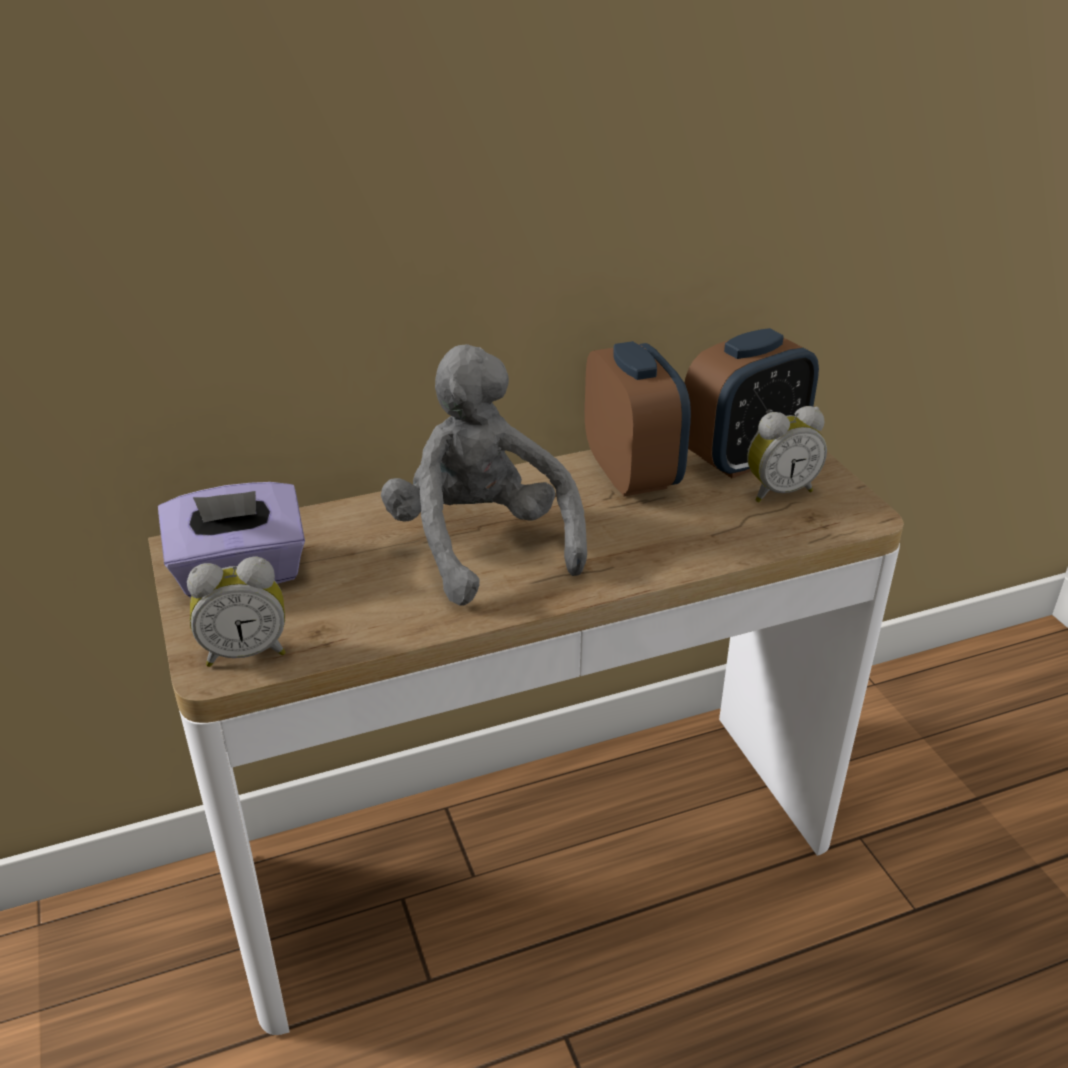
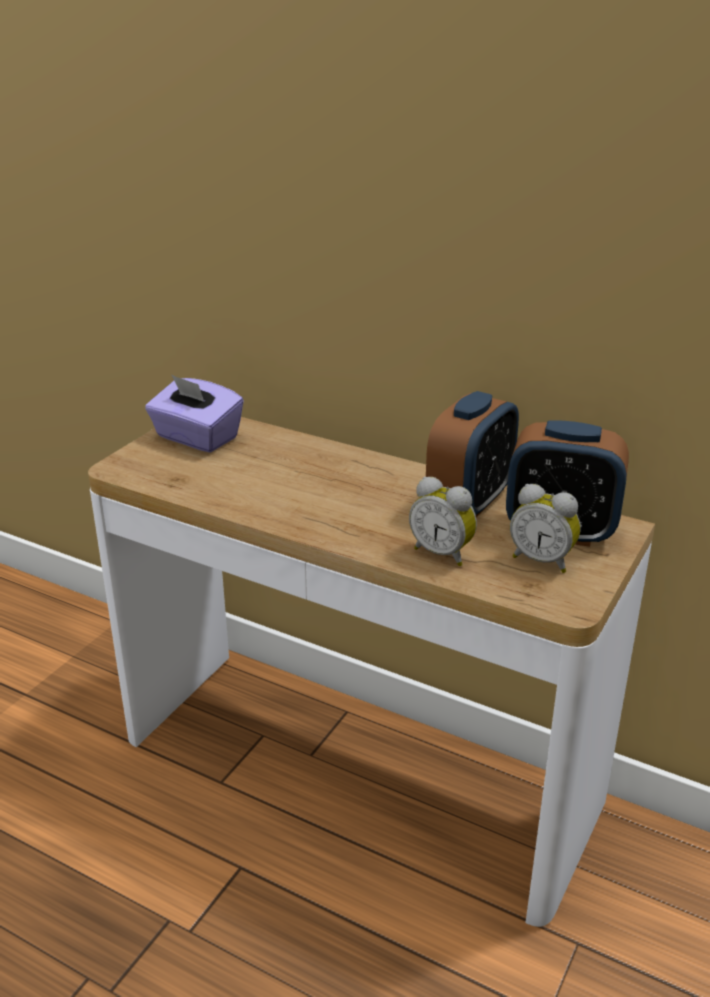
camera: 50 degrees right, 5 degrees down
(246, 651) = (138, 469): alarm clock -> alarm clock (443, 553)
(481, 544) = (317, 487): grey plush toy -> none

